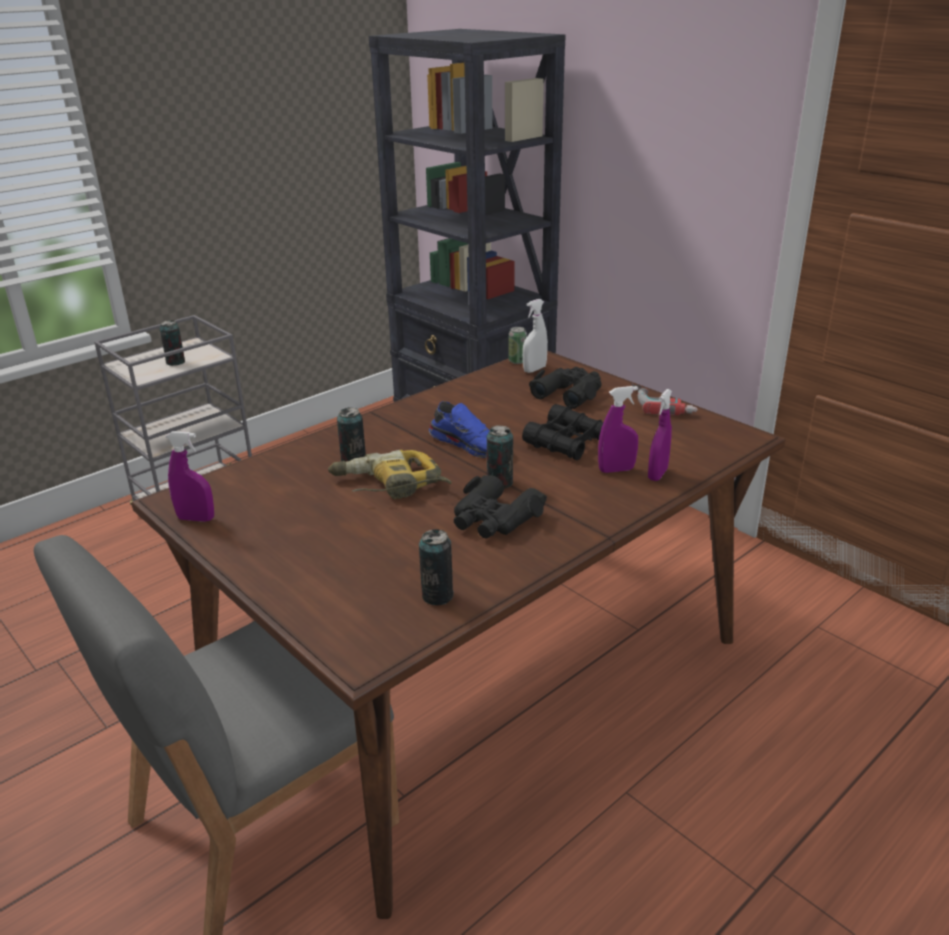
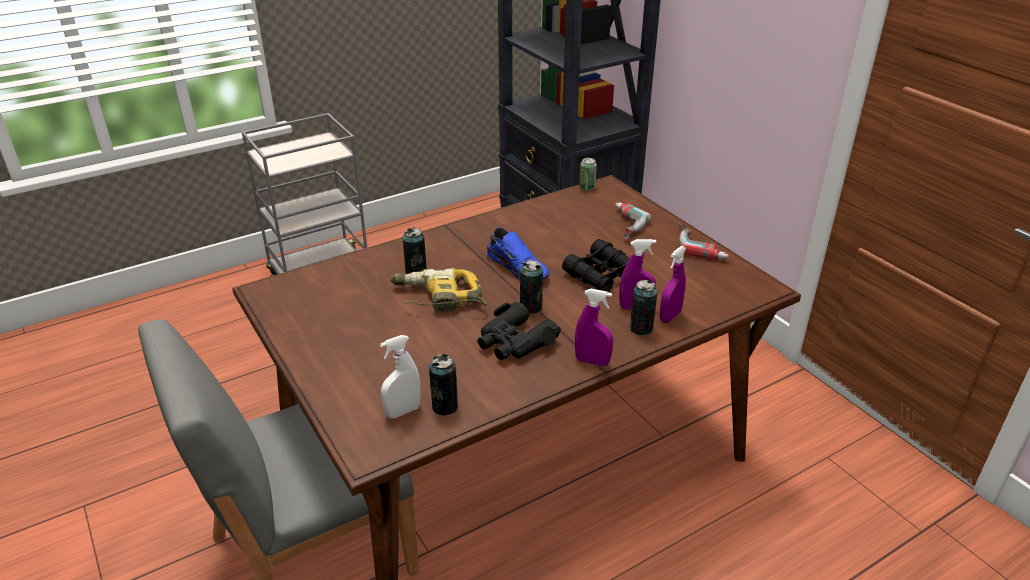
camera: 10 degrees right, 5 degrees up
(175, 362) = (306, 155): can -> can (641, 328)
(196, 519) = (277, 310): purple spray bottle -> purple spray bottle (592, 361)
(534, 369) = (599, 198): white spray bottle -> white spray bottle (403, 411)
(569, 393) = (621, 225): black binoculars -> power drill

